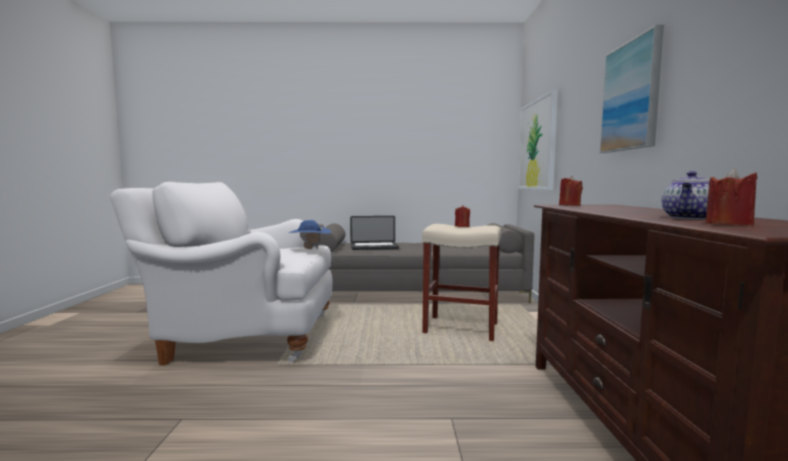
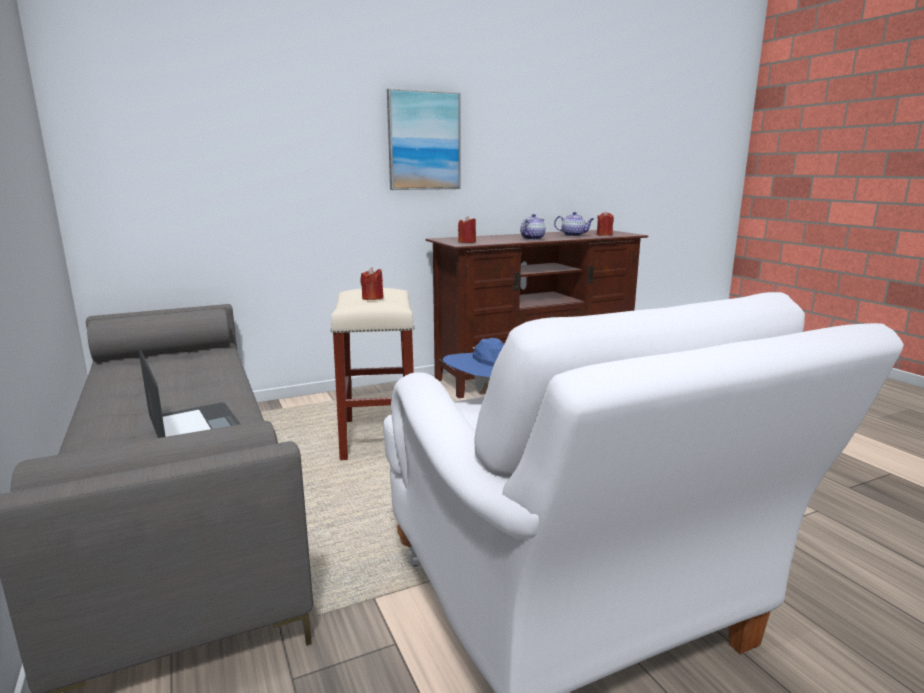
camera: 115 degrees left, 10 degrees up
(537, 145) = (177, 162): picture -> none
(615, 211) = (532, 239): none -> teapot

